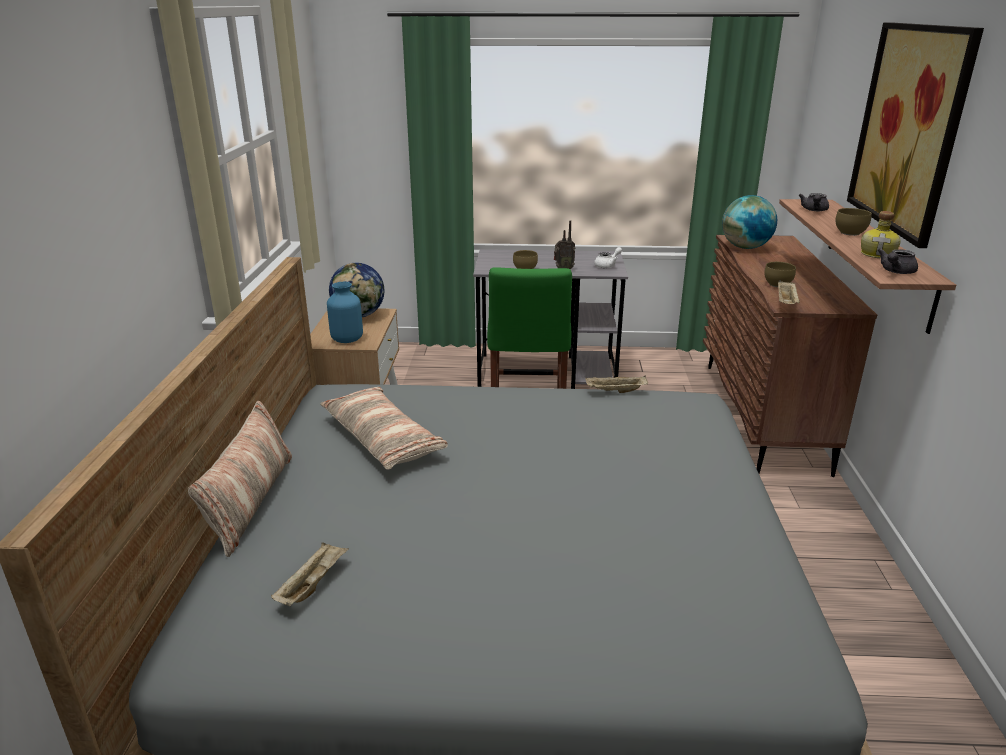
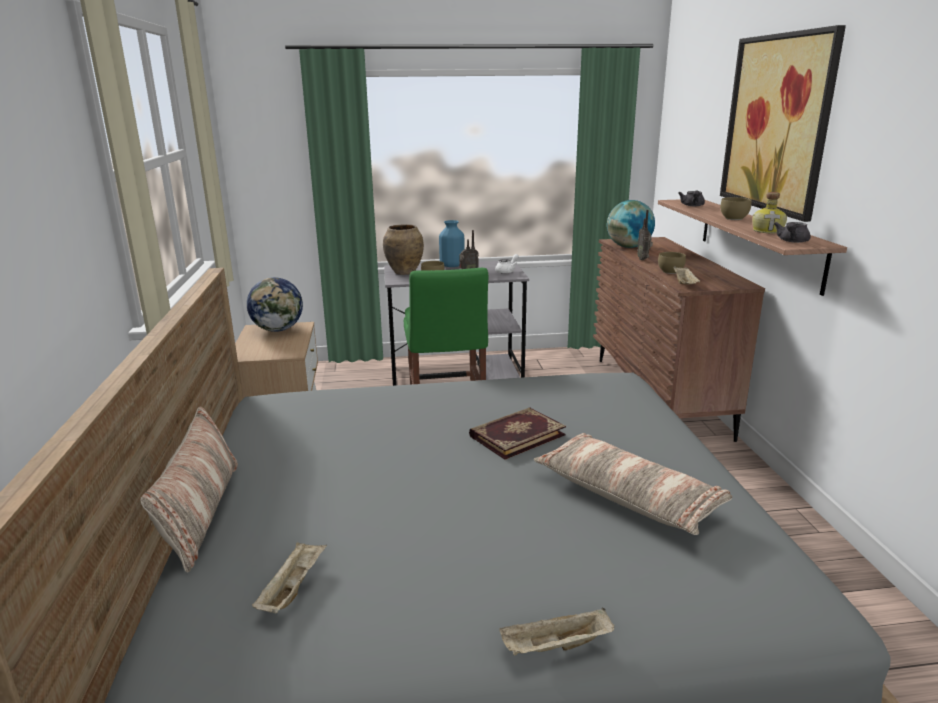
camera: 10 degrees left, 5 degrees down
(346, 339) = (271, 351): blue vase -> blue vase (452, 265)
(382, 439) = (330, 438): pillow -> pillow (628, 495)
(498, 259) = (404, 272): none -> brown vase
(564, 455) = (516, 435): none -> book
(615, 391) = (543, 377): beige tray -> beige tray (555, 647)
(755, 265) = (643, 259): none -> radio

